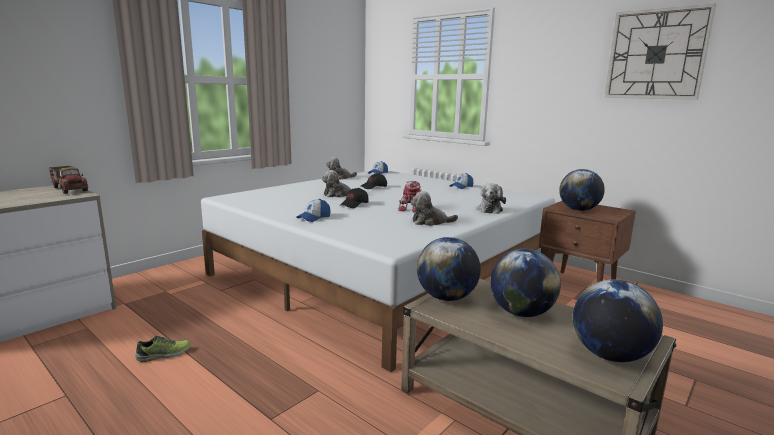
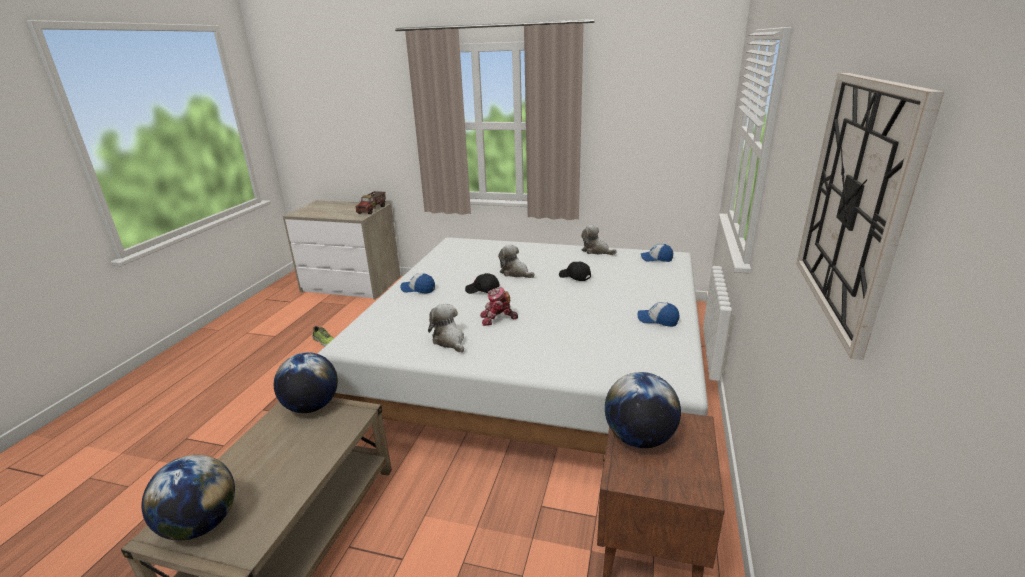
camera: 65 degrees right, 10 degrees up
(489, 209) = (545, 363): plush toy -> none
(521, 313) = (288, 456): globe -> none

